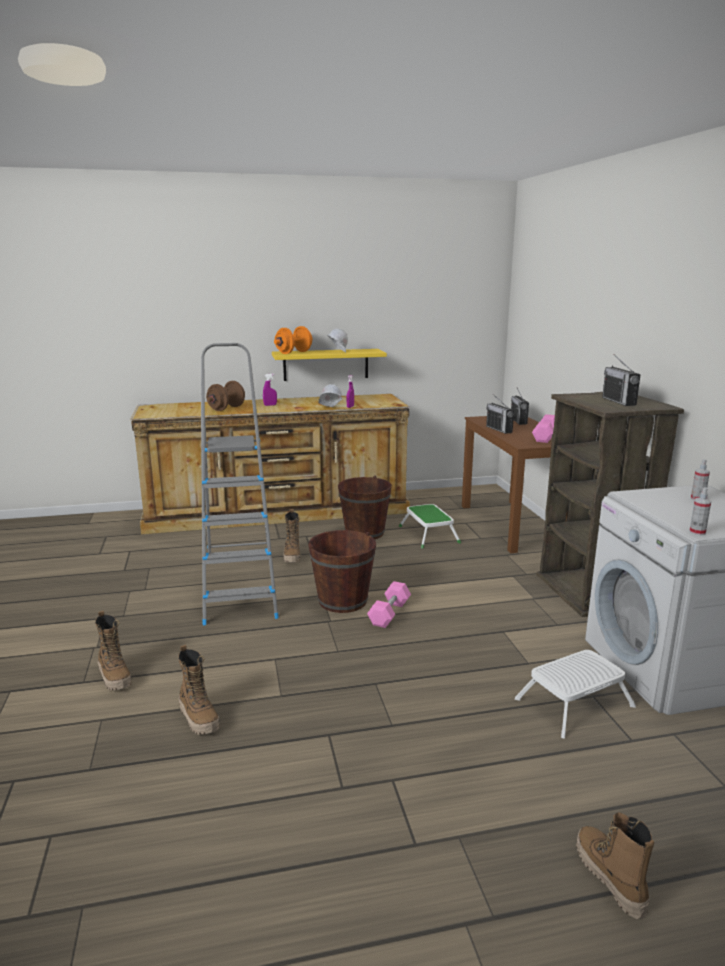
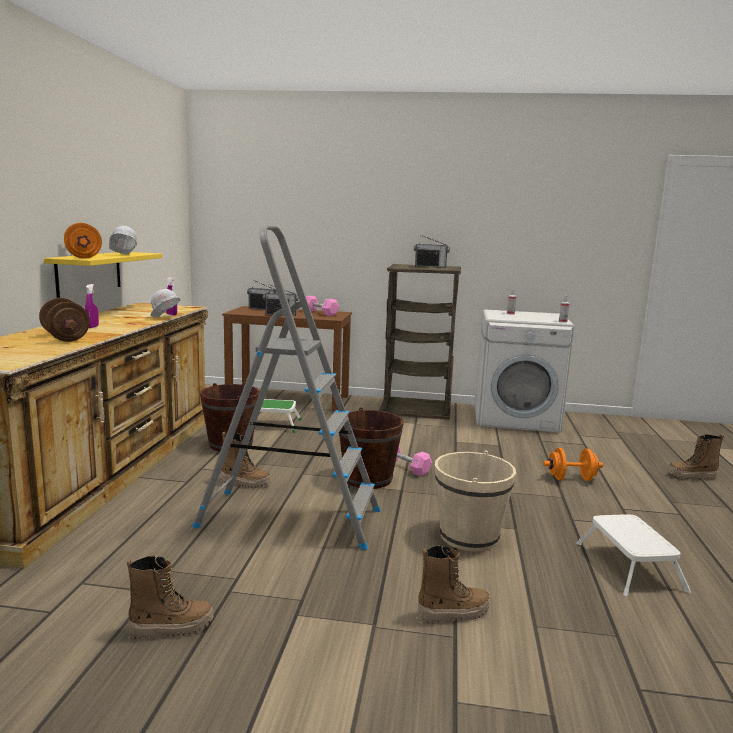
camera: 70 degrees left, 5 degrees down
(199, 718) = (542, 569): boot -> boot (172, 628)
(249, 669) = (469, 536): none -> beige bucket
(462, 730) = (571, 479): none -> orange dumbbell
(575, 703) = (547, 446): white step ladder -> white step ladder (630, 566)

